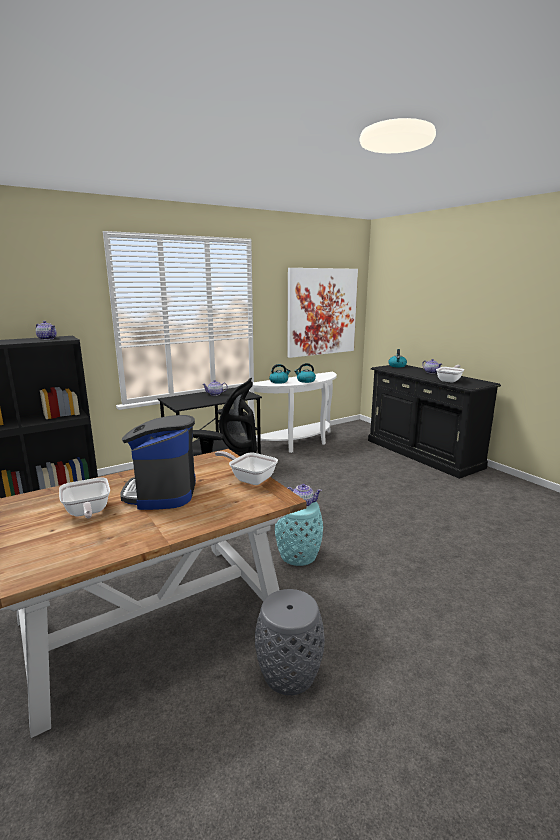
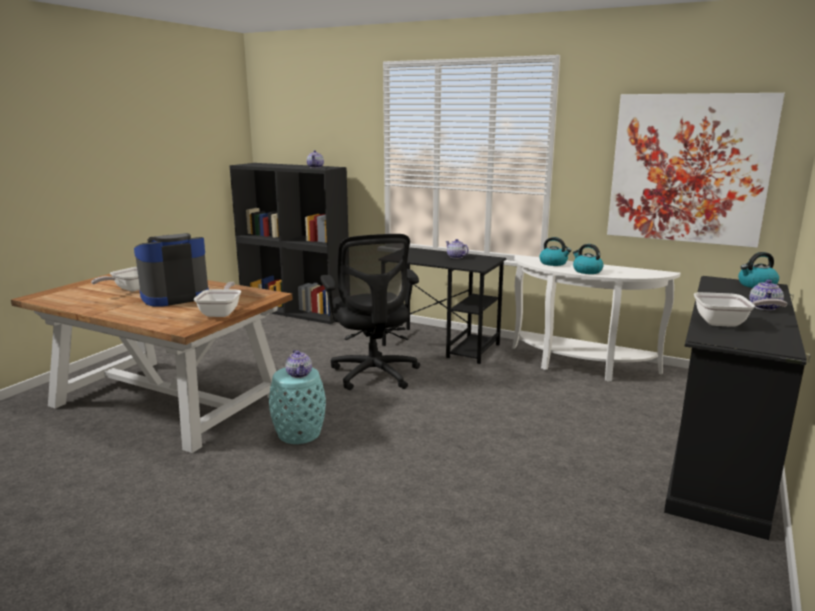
camera: 60 degrees right, 0 degrees up
(289, 673) = (120, 472): grey stool -> none

